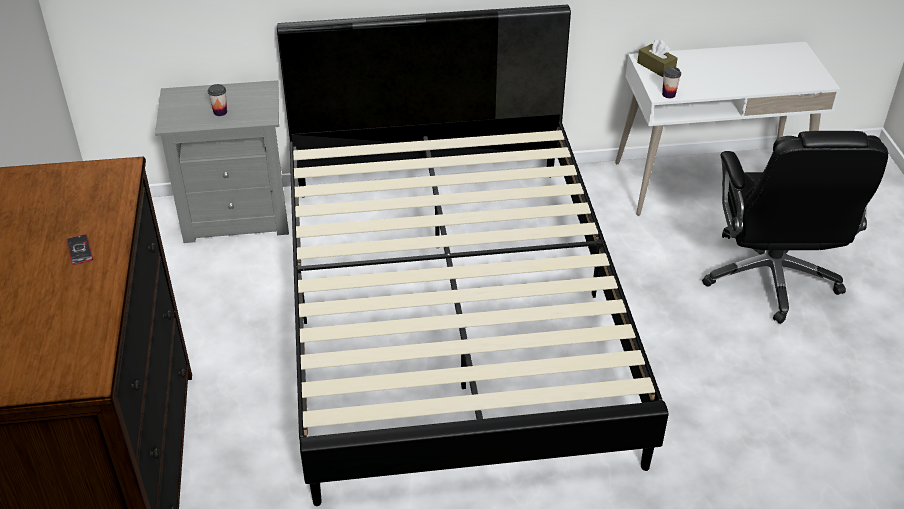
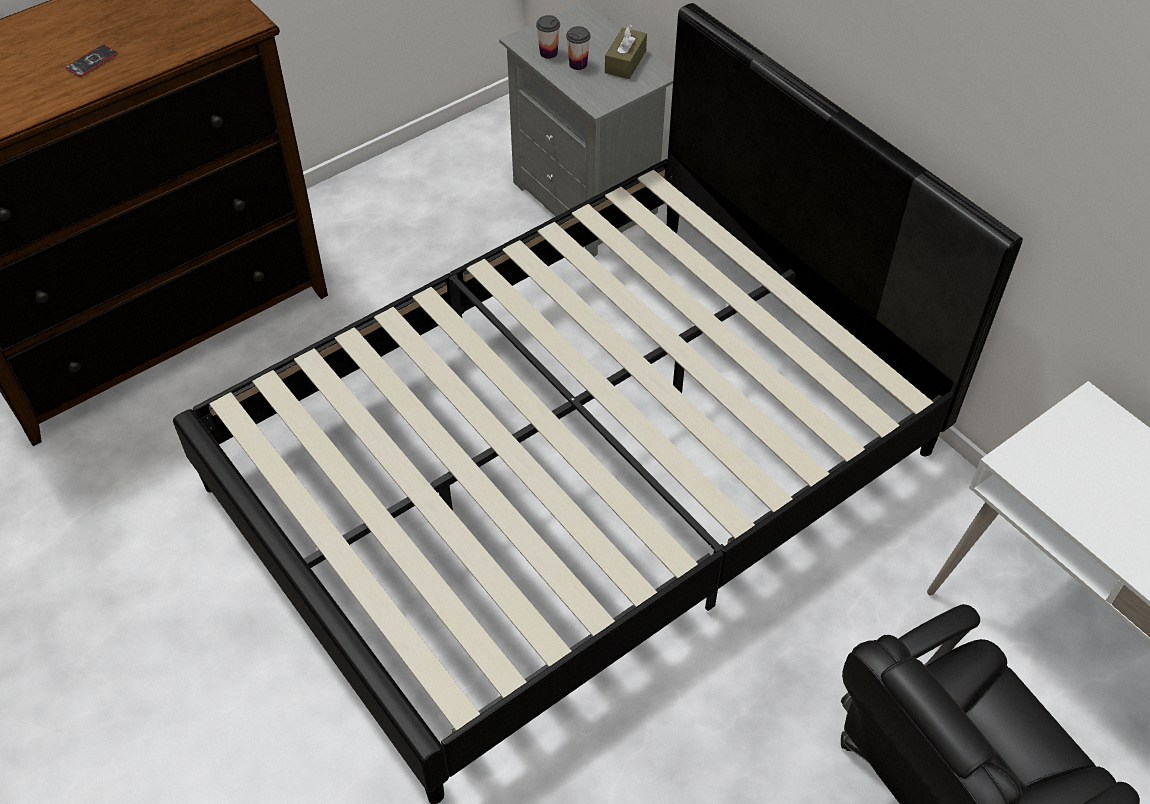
camera: 60 degrees right, 10 degrees up
(656, 67) = (1085, 428): brown tissue box -> brown tissue box (625, 62)
(668, 94) = (1021, 472): cup -> cup (548, 53)

